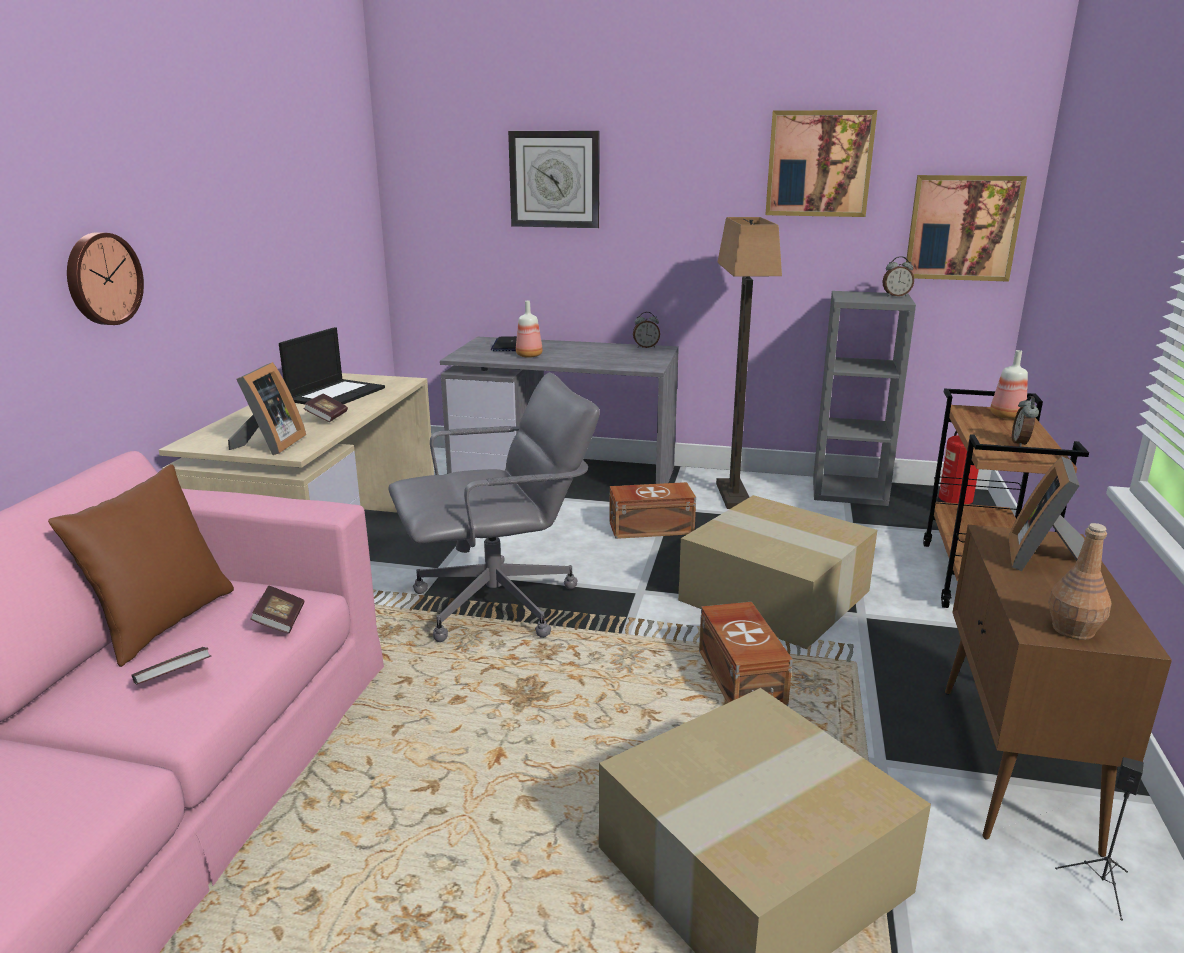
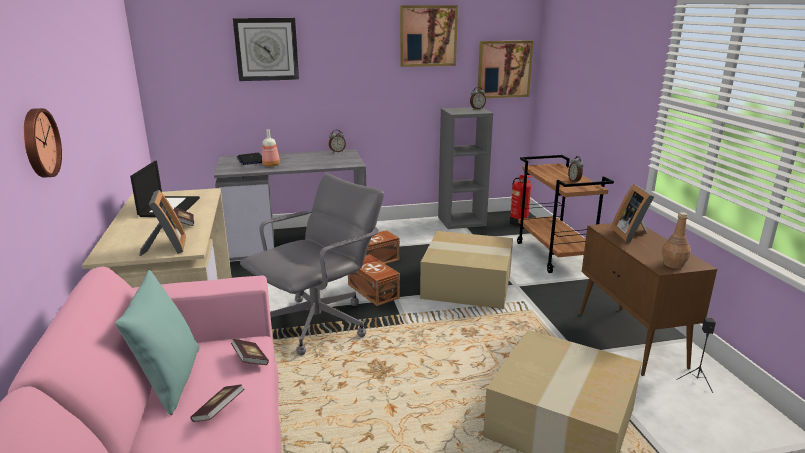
camera: 25 degrees left, 0 degrees up
(163, 623) = (169, 381): brown pillow -> turquoise pillow
(734, 496) = (404, 234): floor lamp -> none
(742, 677) = (484, 331): brown storage box -> brown storage box (373, 290)
(1005, 416) = (554, 168): bottle -> none

